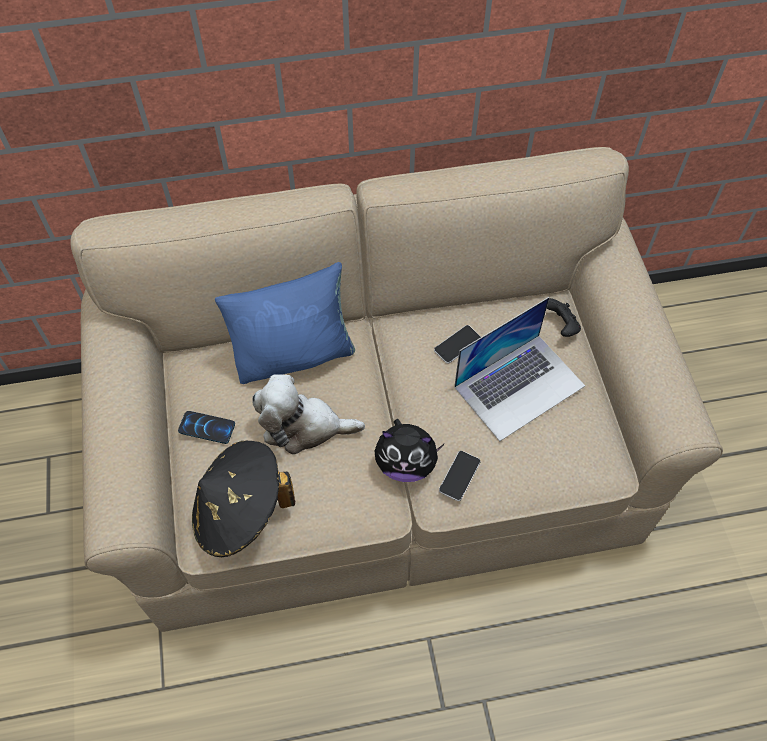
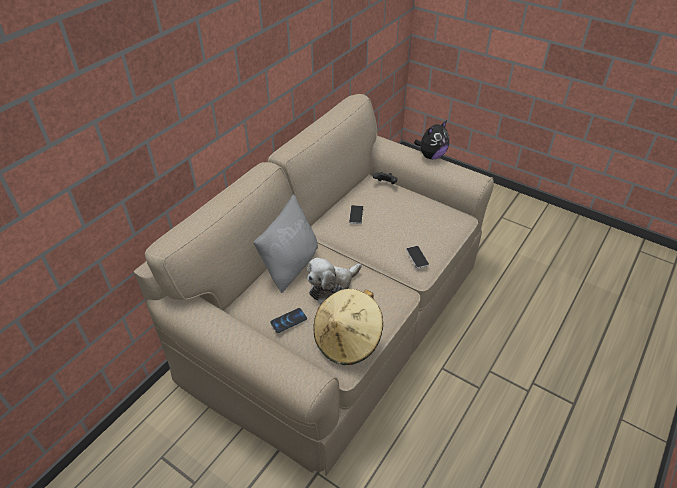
camera: 45 degrees left, 15 degrees down
(241, 512) = (347, 340): black hat -> beige hat
(294, 354) = (291, 265): blue pillow -> grey pillow
(406, 464) = (389, 271): plush toy -> plush toy (431, 156)
(519, 386) = (398, 211): laptop -> none

